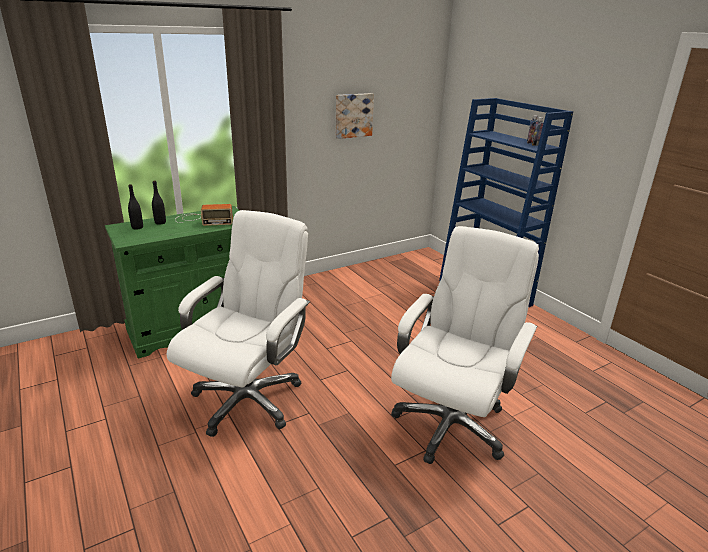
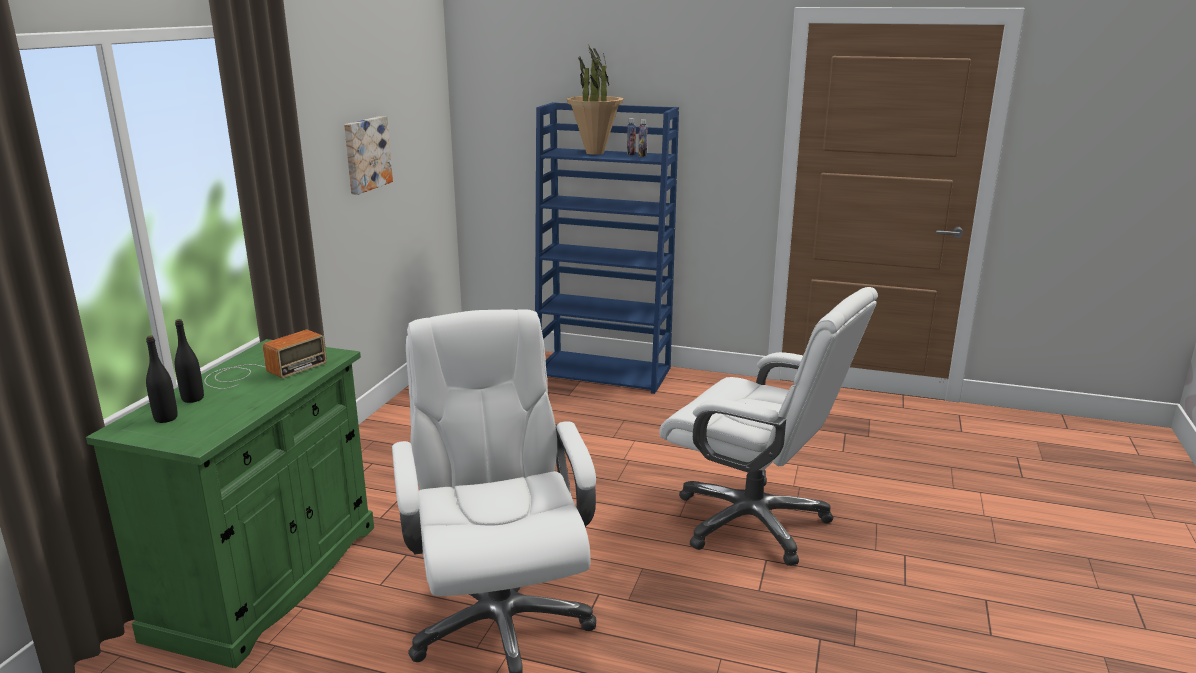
camera: 40 degrees left, 5 degrees down
(451, 423) = (753, 521): white office chair -> white office chair turned 135 degrees clockwise
(507, 138) = (595, 153): none -> potted plant

